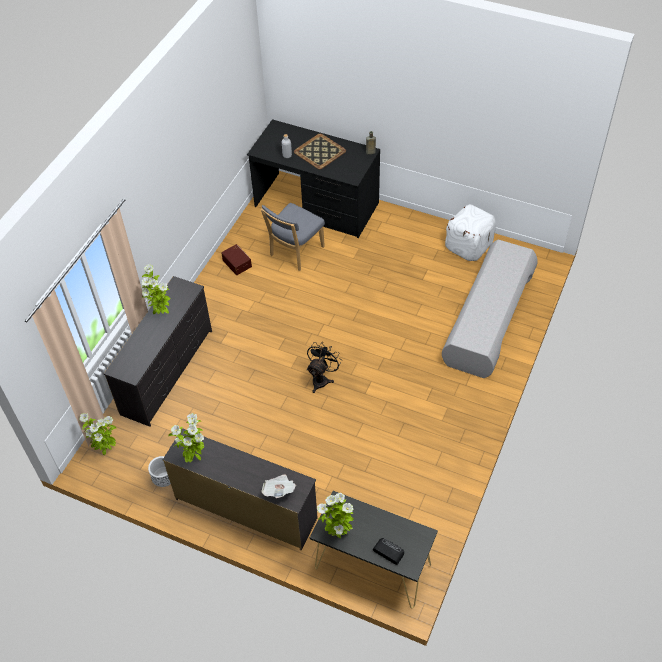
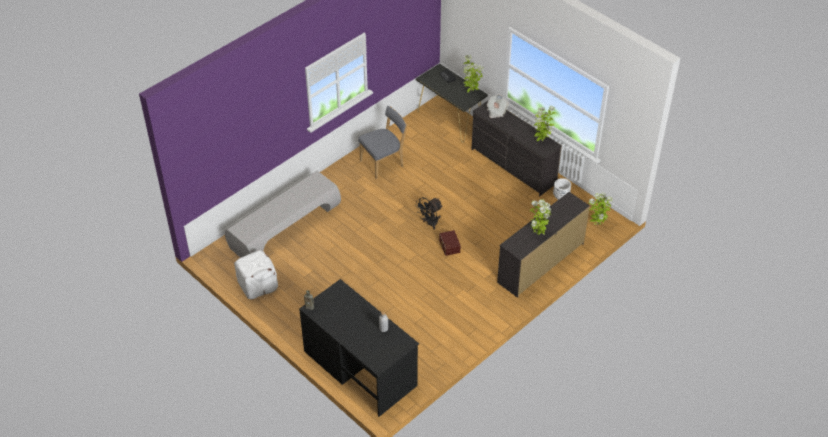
camera: 160 degrees left, 5 degrees down
(237, 263) = (455, 333): brown storage box -> brown storage box (449, 246)
(295, 252) = (402, 327): grey chair -> grey chair (383, 163)
(320, 152) = (353, 322): tray -> none

